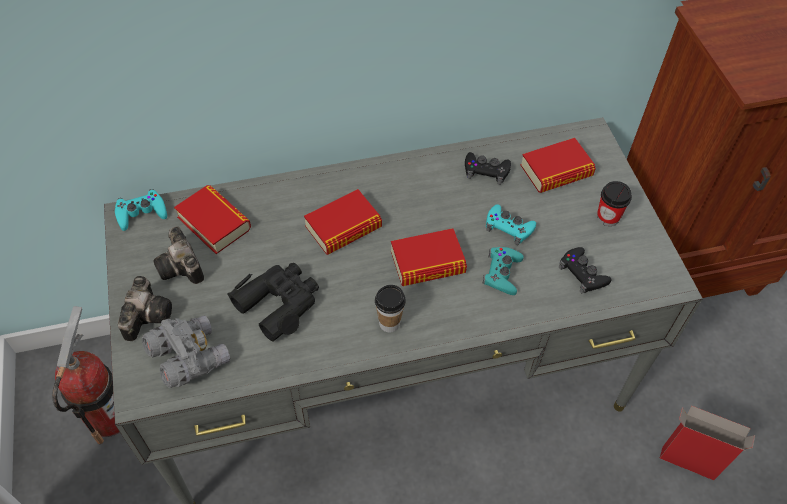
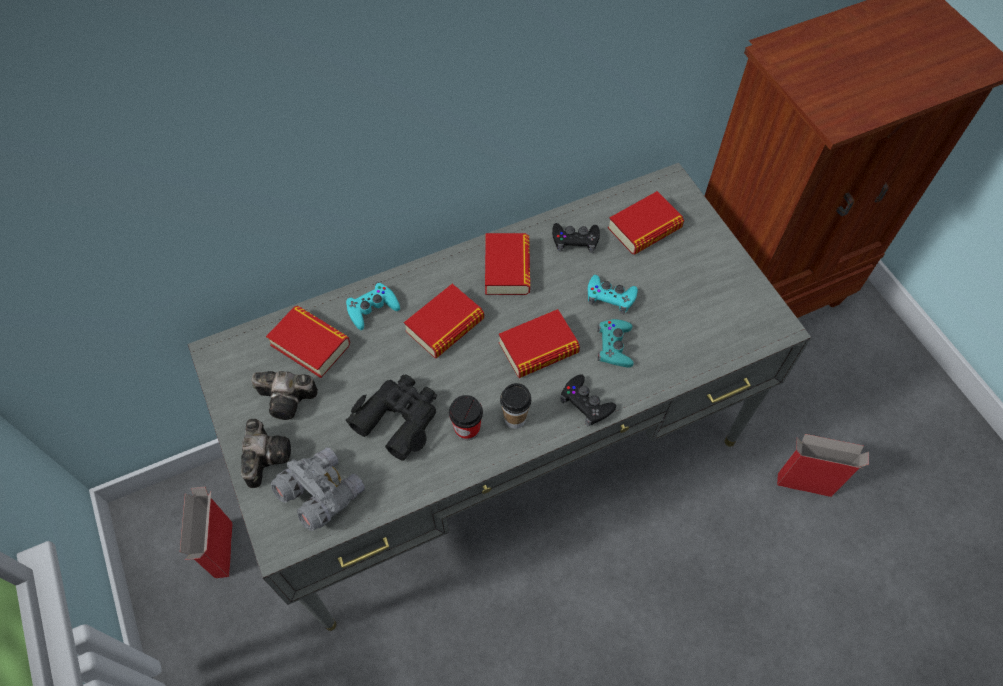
camera: 10 degrees left, 5 degrees up
(108, 417) = (223, 551): fire extinguisher -> cardboard box
(141, 213) = (230, 347): turquoise game controller -> turquoise game controller (372, 308)
(182, 268) = (289, 399): camera -> camera turned 45 degrees counterclockwise
(415, 186) = (507, 268): none -> book
(582, 274) = (692, 332): black game controller -> black game controller (586, 403)
(608, 217) = (705, 269): cup -> cup (467, 428)

